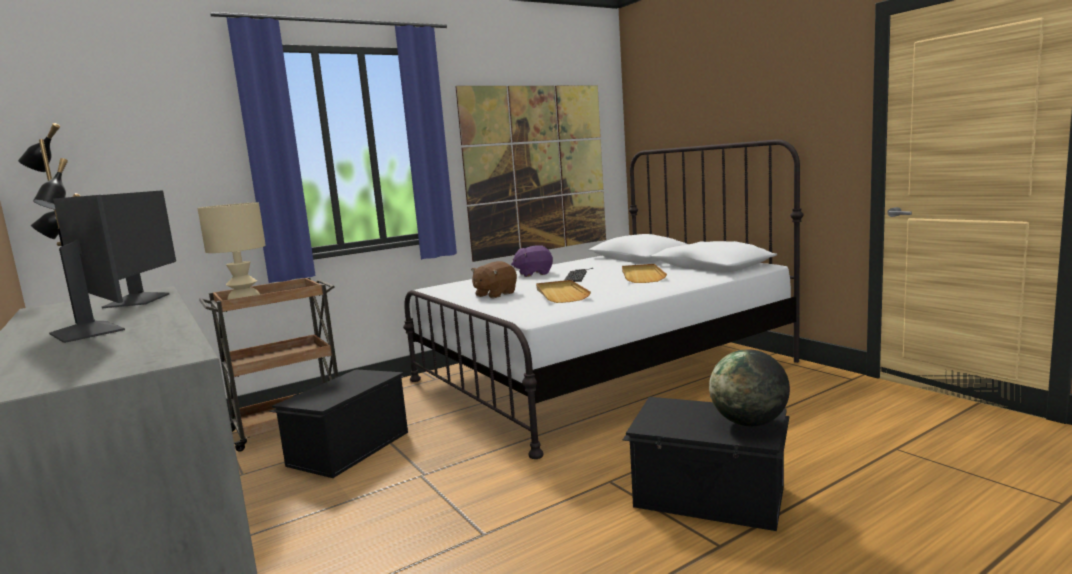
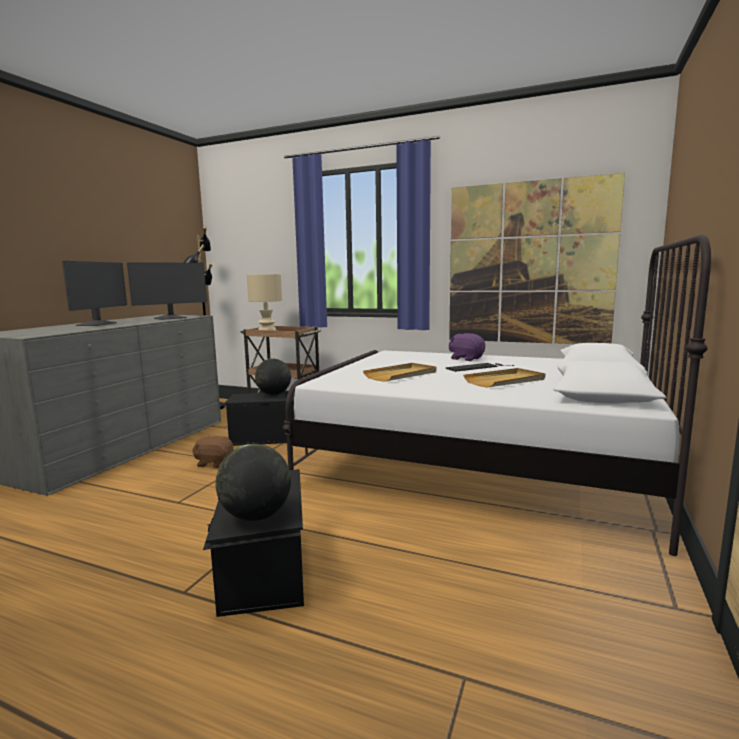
camera: 55 degrees right, 0 degrees up
(342, 382) = (274, 394): none -> globe
(495, 294) = (382, 364): brown plush toy -> brown plush toy (214, 463)

